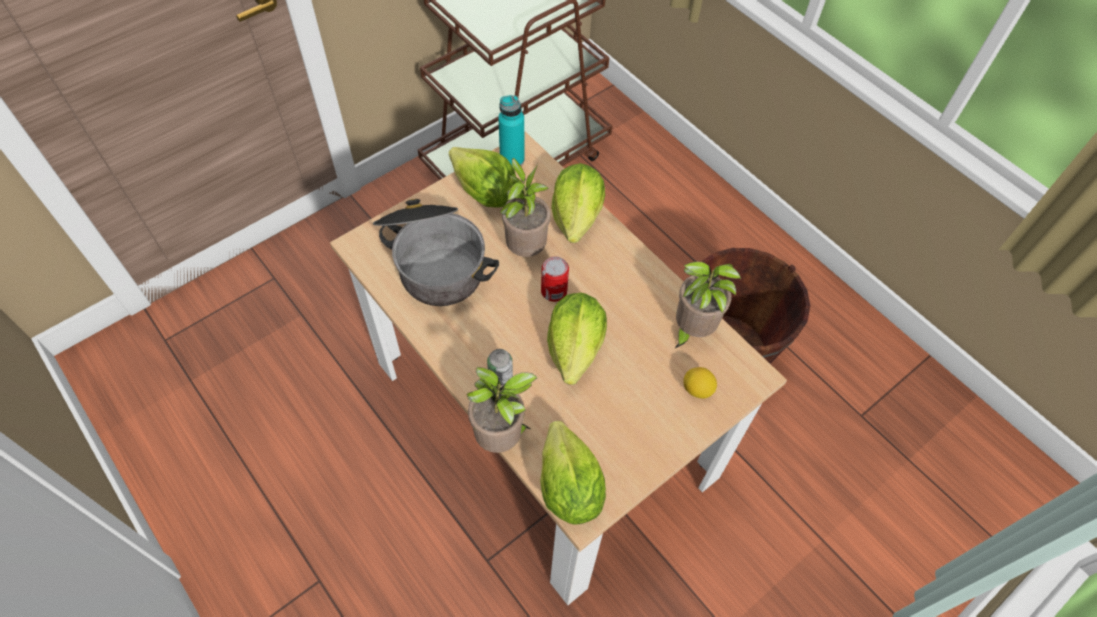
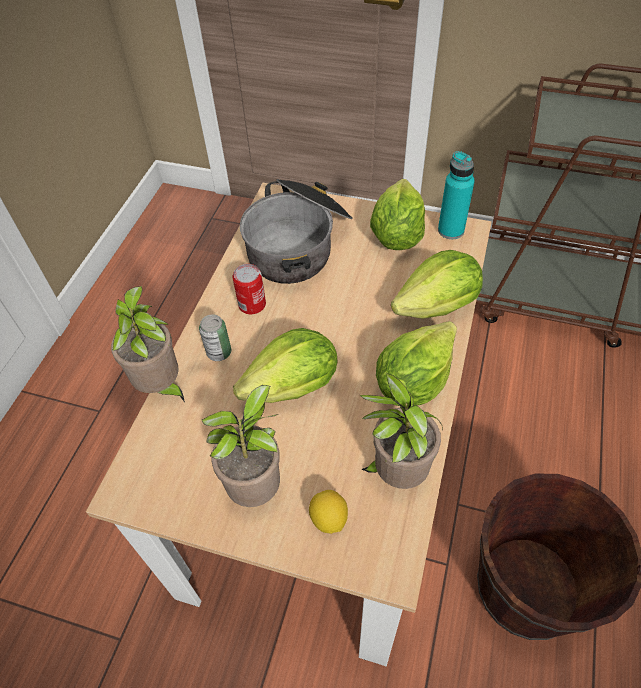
camera: 60 degrees right, 5 degrees down
(525, 248) = (367, 292): potted plant -> potted plant (258, 488)
(554, 291) = (341, 337): can -> can (252, 304)
(568, 488) = (142, 466): lettuce -> lettuce (413, 381)

